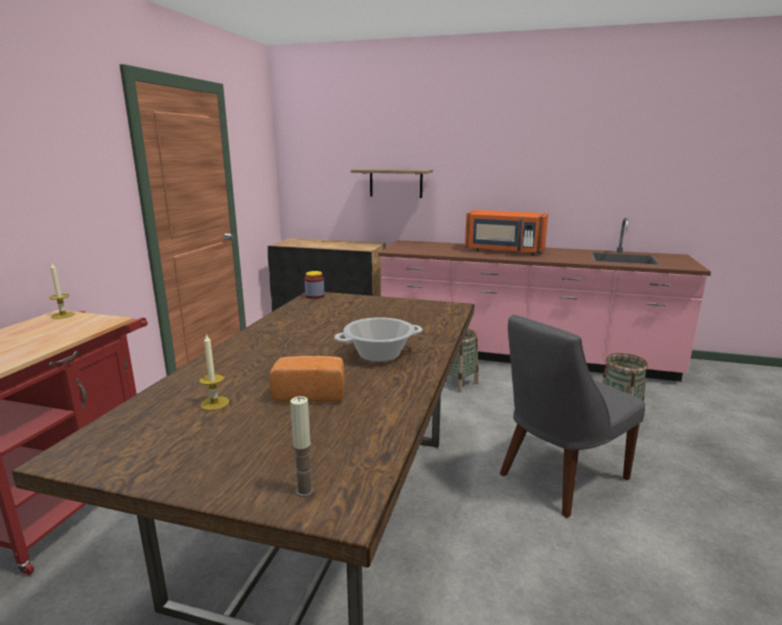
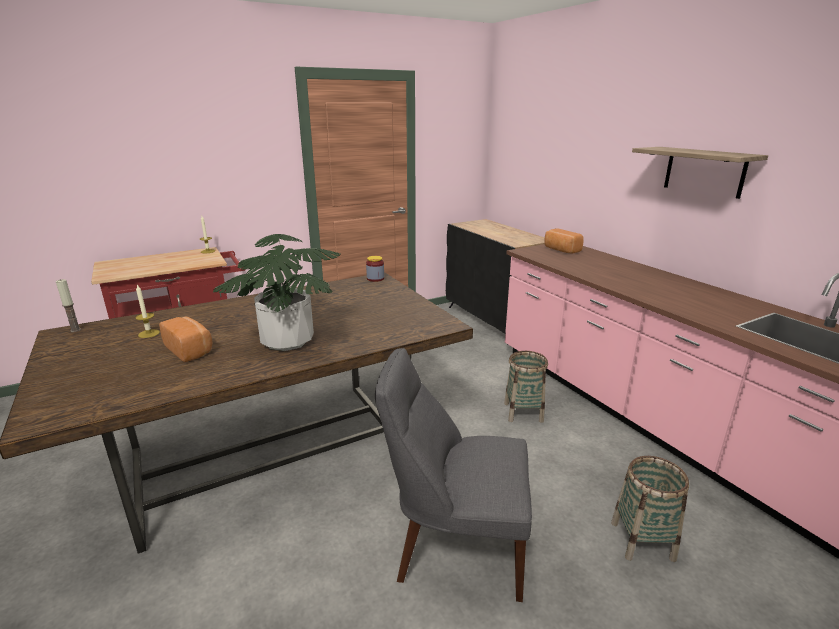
camera: 45 degrees right, 5 degrees up
(304, 491) = (53, 402): candle -> candle (75, 330)
(379, 354) = (287, 341): cooking pot -> potted plant
(396, 183) = (574, 175): shelf -> shelf (704, 171)
(413, 245) = (561, 250): none -> bread
(504, 251) = (646, 280): orange microwave -> none

